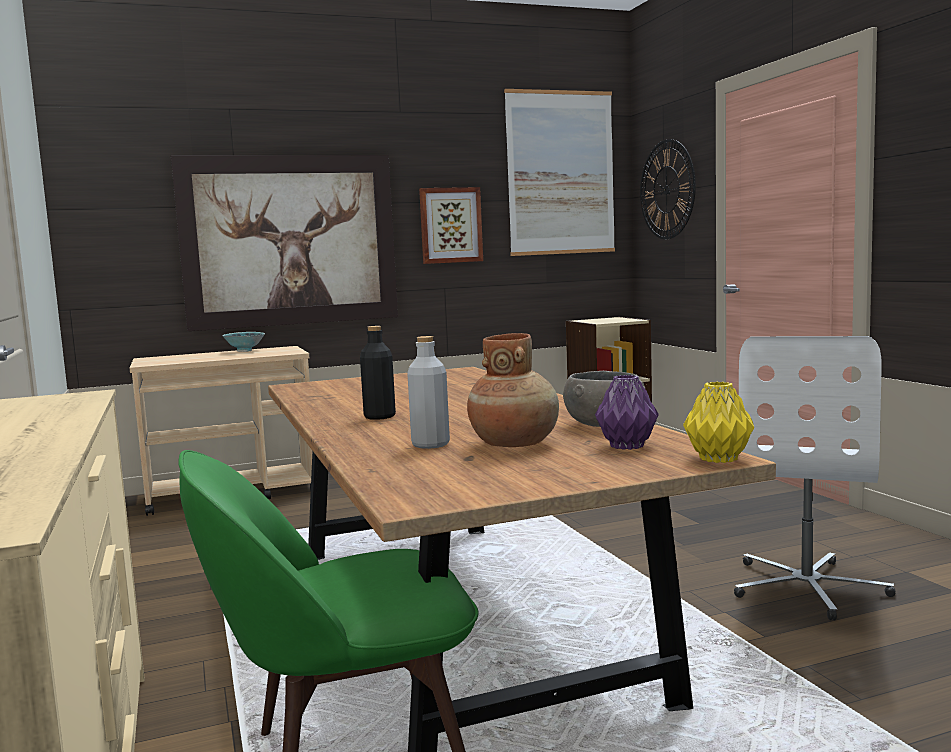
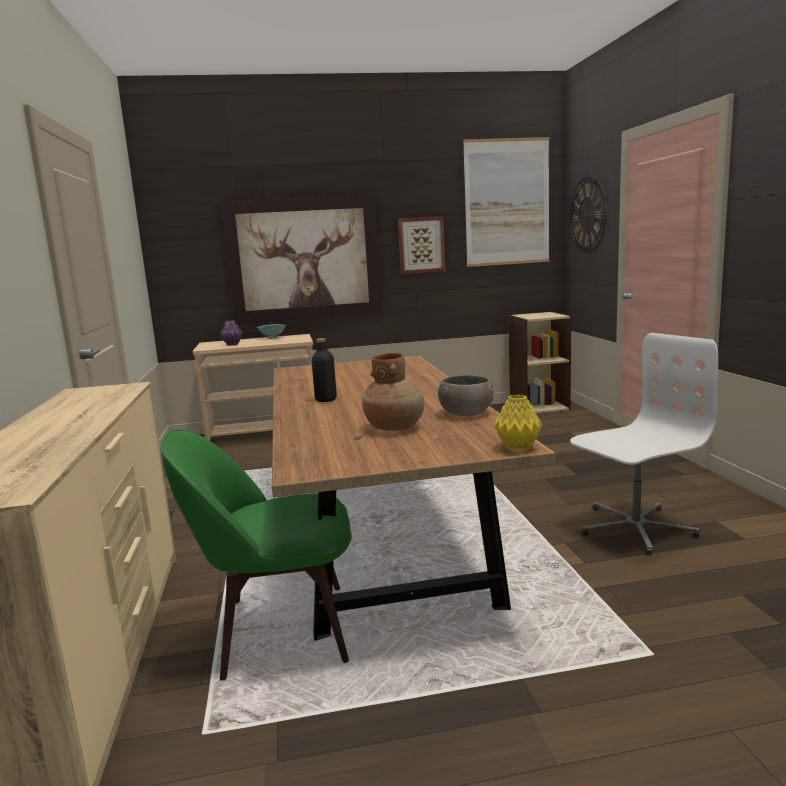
camera: 10 degrees right, 5 degrees up
(430, 444) = (341, 425): grey bottle -> none
(625, 446) = (465, 433): purple vase -> purple vase (232, 344)
(808, 587) = (634, 528): white office chair -> white office chair turned 150 degrees counterclockwise

